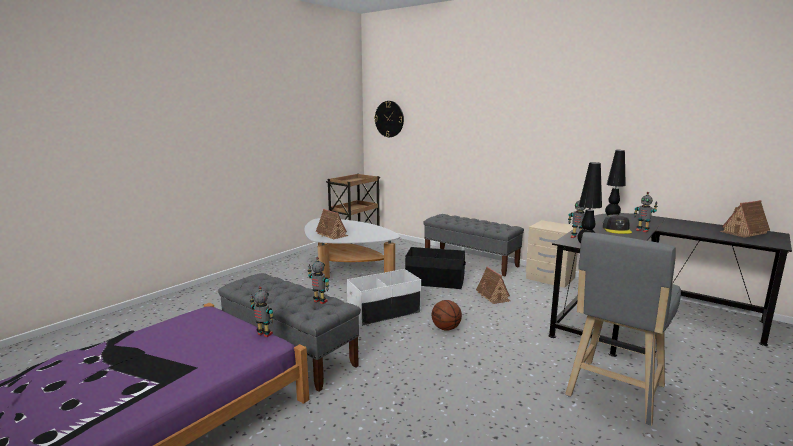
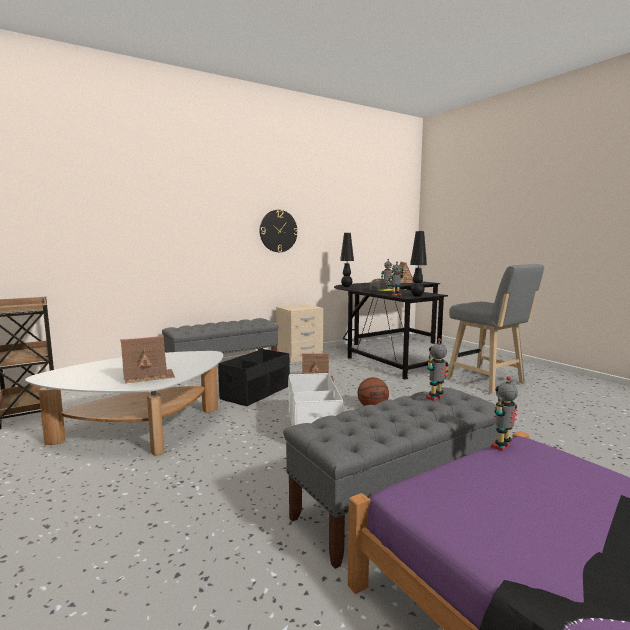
camera: 70 degrees left, 5 degrees down
(389, 119) = (44, 206): wall clock -> wall clock (278, 231)

